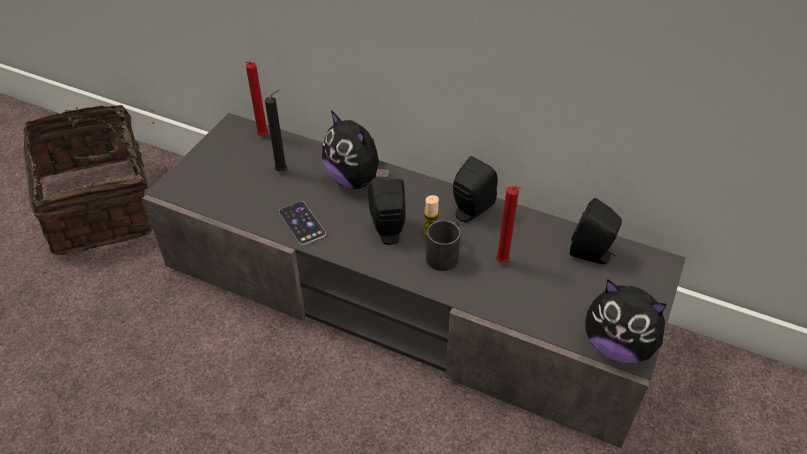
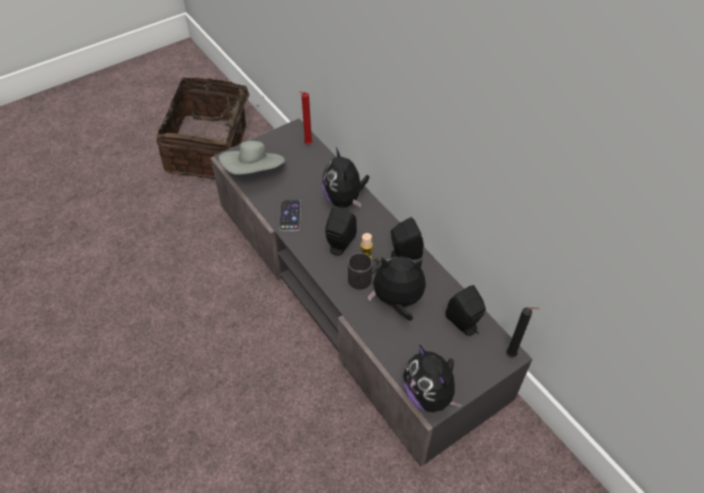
camera: 30 degrees right, 5 degrees up
(217, 192) = (254, 172): none -> grey hat
(283, 171) = (304, 174): black candle -> black candle (512, 355)
(503, 263) = (397, 302): red candle -> plush toy

